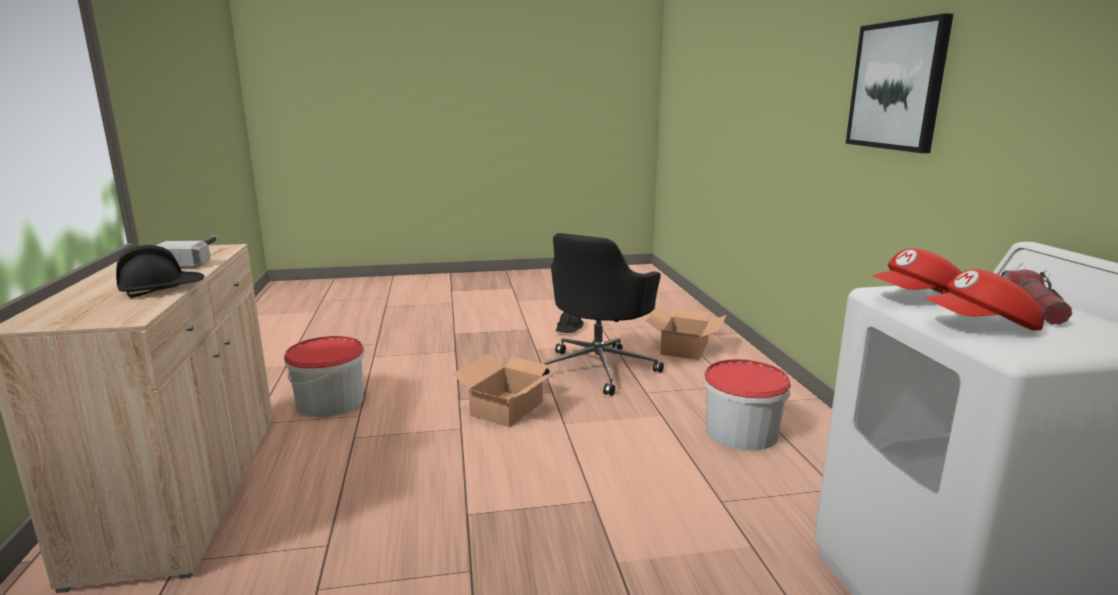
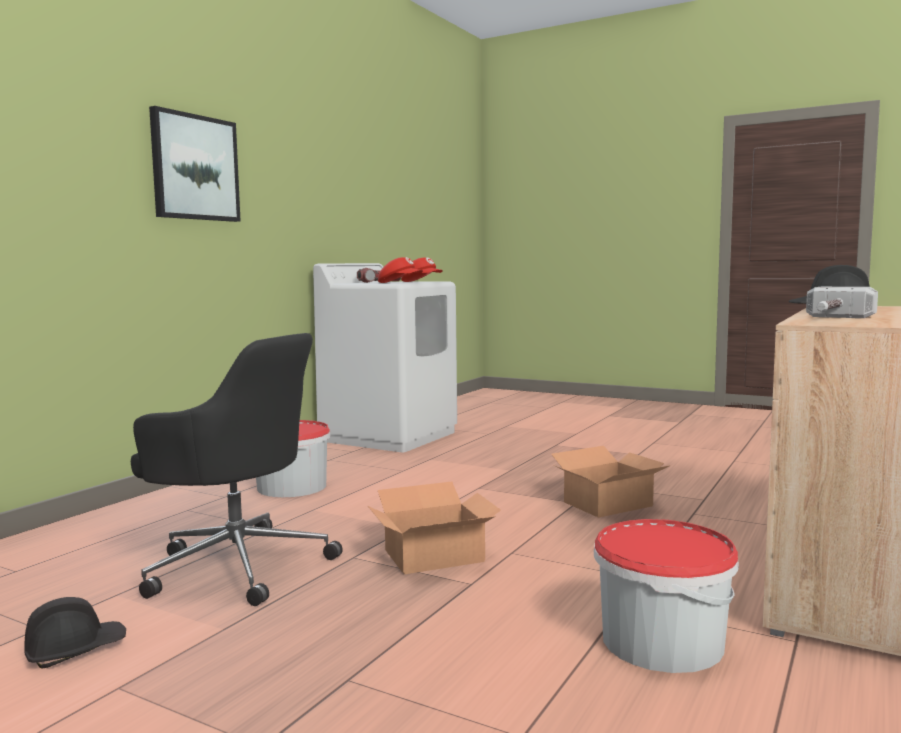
camera: 140 degrees left, 10 degrees down
(599, 368) = (237, 565): black office chair -> black office chair turned 45 degrees clockwise
(683, 348) = (81, 555): cardboard box -> cardboard box (609, 504)

